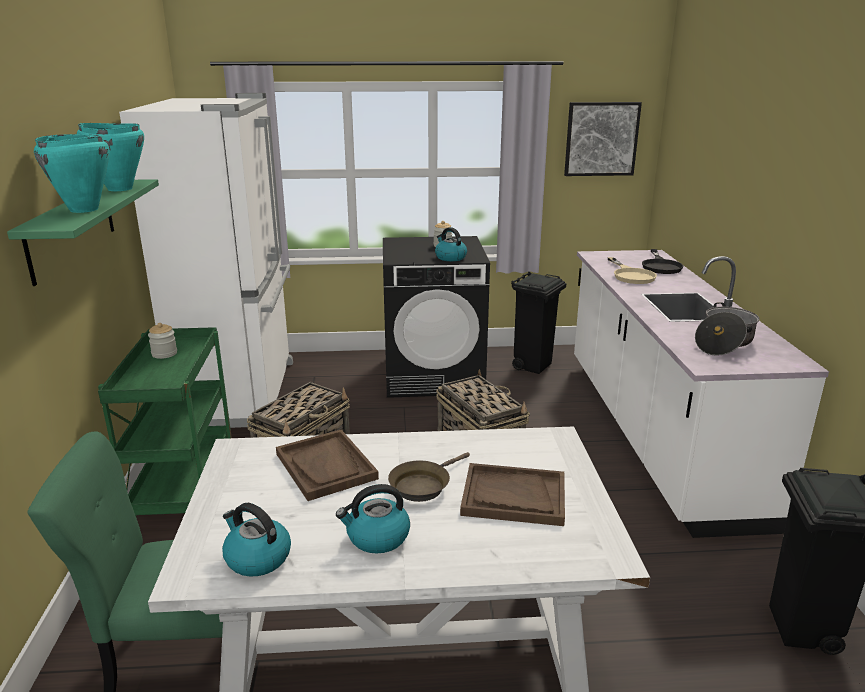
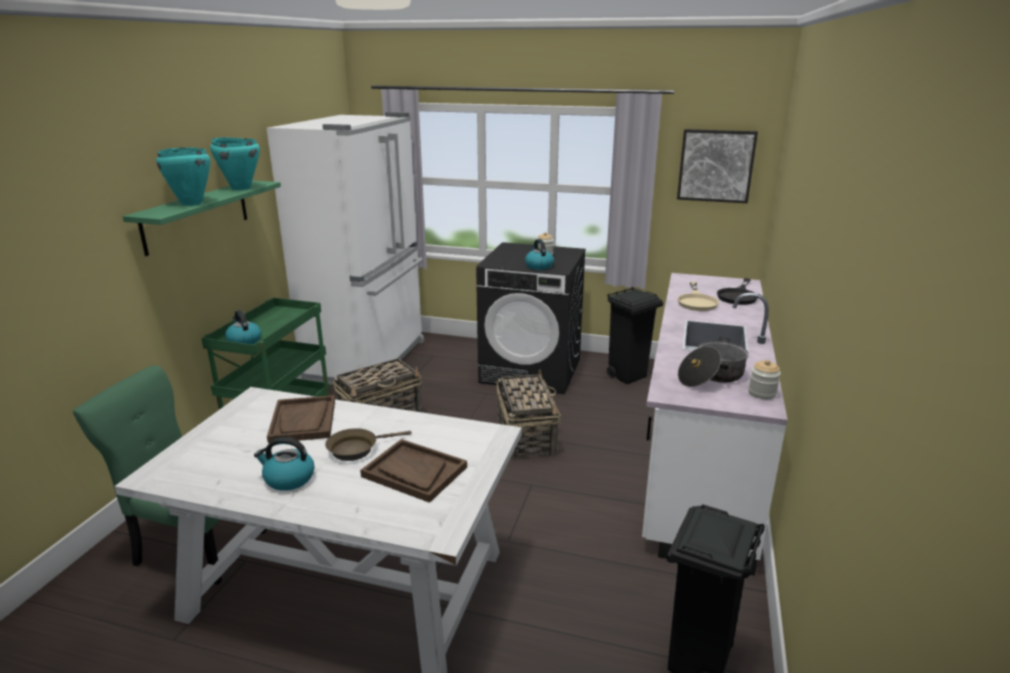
camera: 20 degrees right, 0 degrees up
(164, 354) = (273, 318): jar -> jar (762, 393)
(257, 558) = (200, 474): kettle -> kettle (244, 341)

